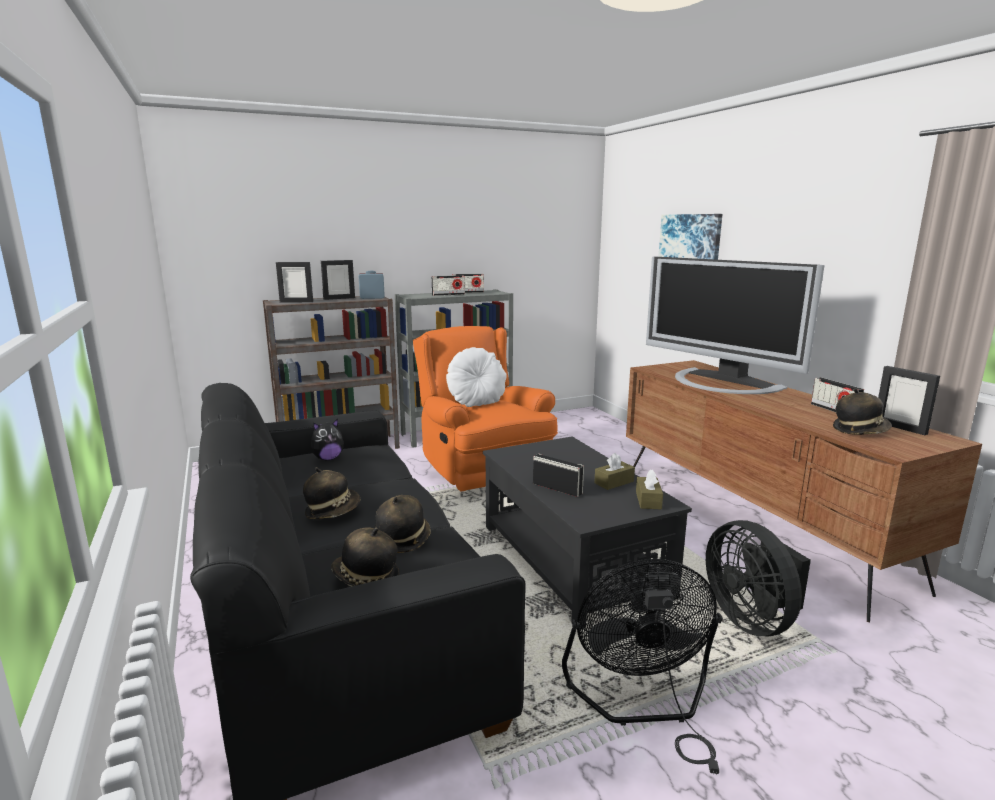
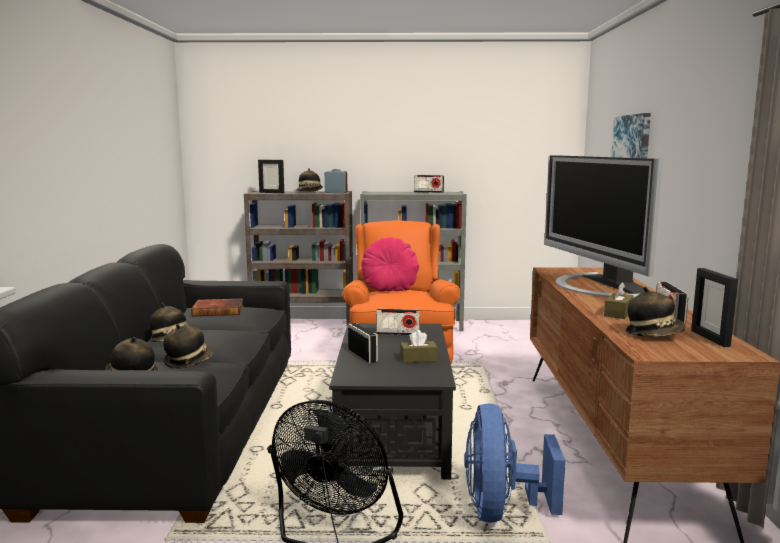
camera: 25 degrees right, 5 degrees down
(328, 458) = (218, 310): plush toy -> book
(339, 298) = (310, 192): picture frame -> hat
(448, 294) = (405, 193): radio -> radio (398, 334)
(476, 404) = (390, 290): white pillow -> pink pillow
(648, 500) = (425, 375): brown tissue box -> brown tissue box (618, 313)
(752, 619) = (501, 511): black fan -> blue fan

